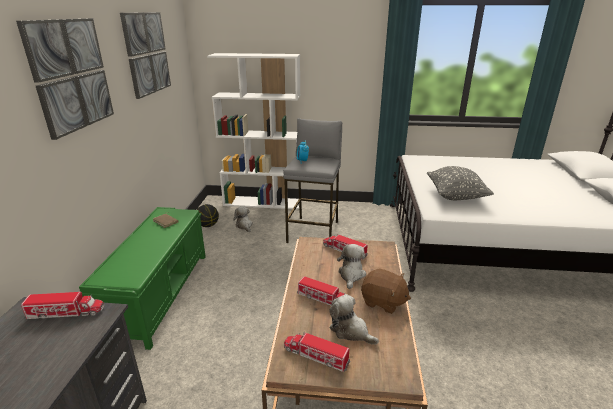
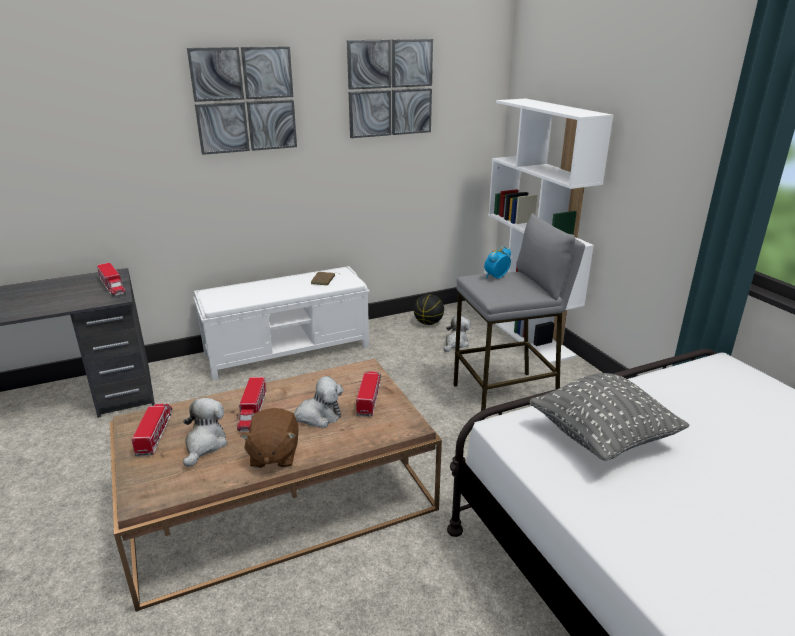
camera: 60 degrees right, 0 degrees up
(160, 293) = (288, 350): green bench -> white bench

